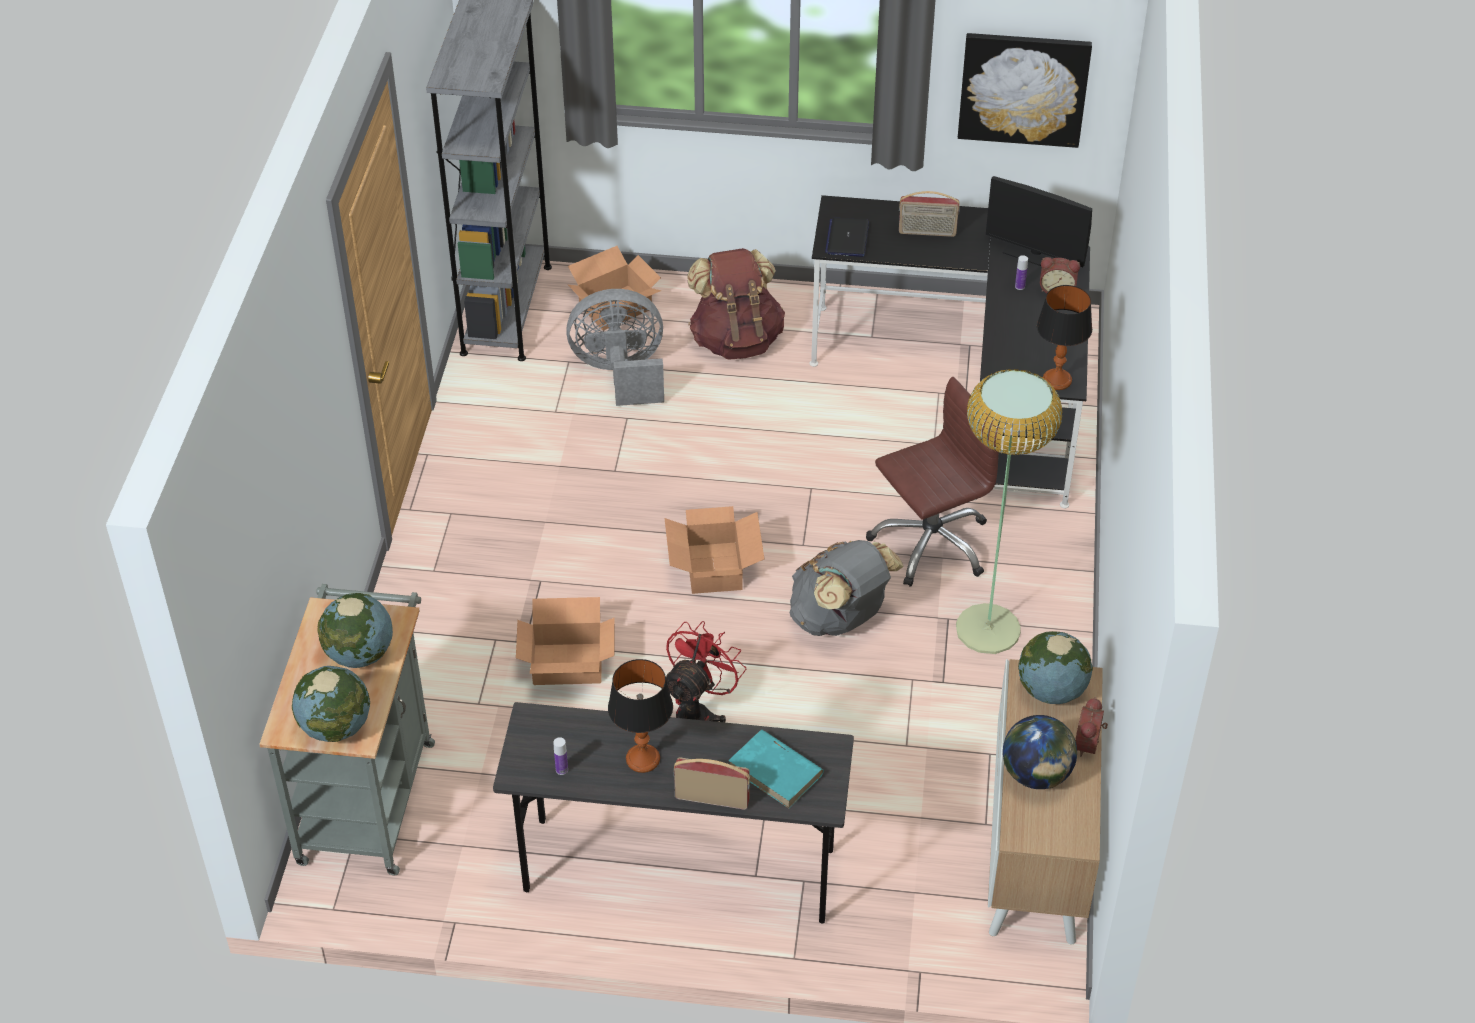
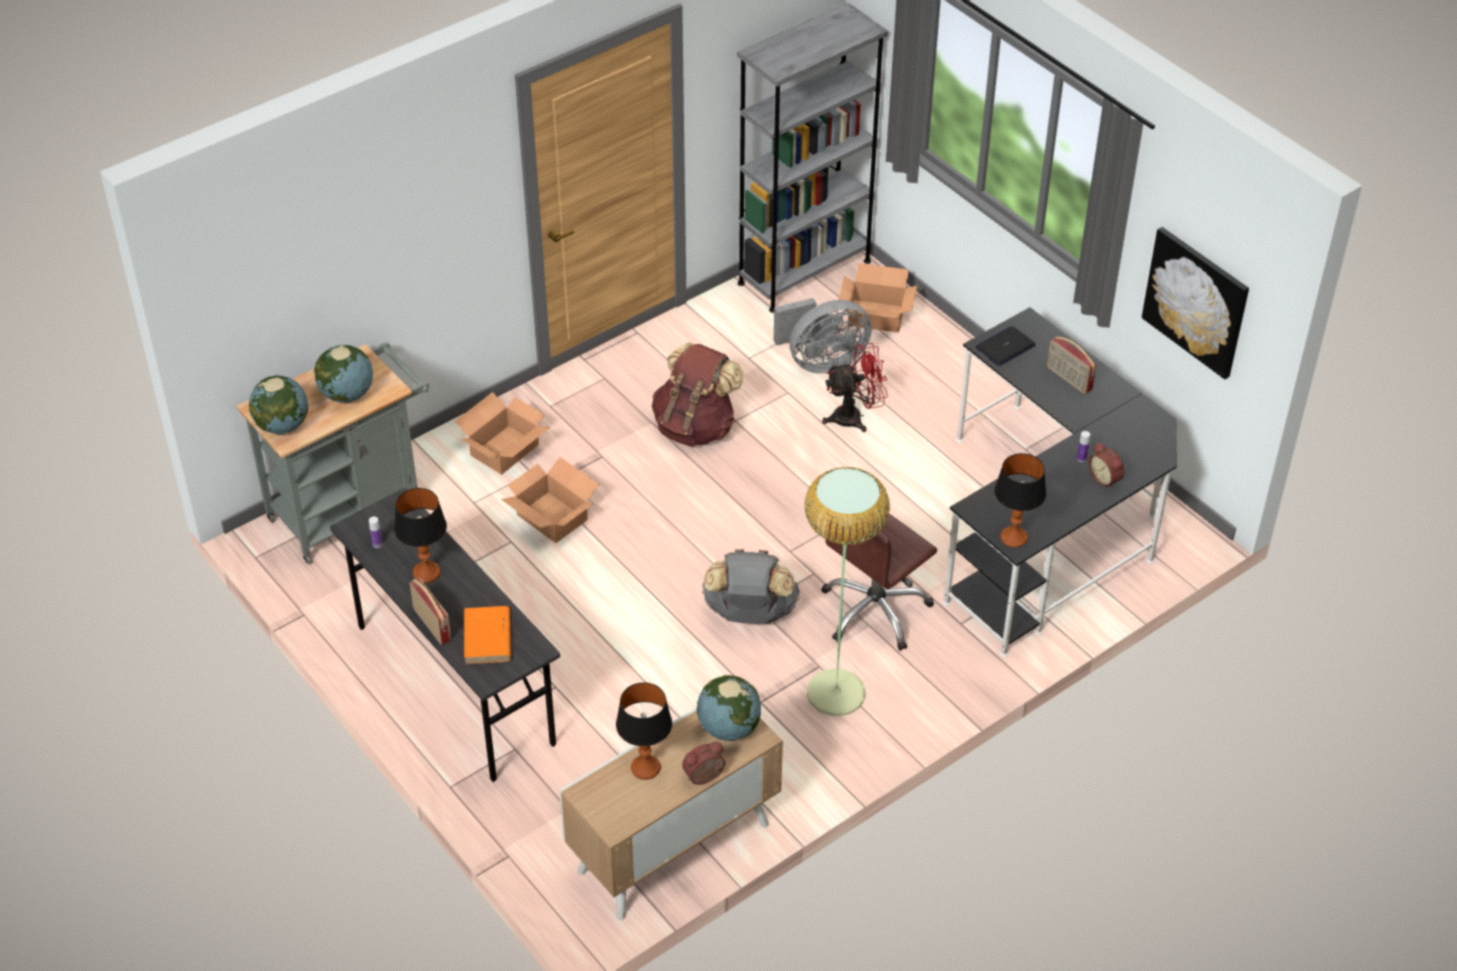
camera: 45 degrees right, 0 degrees up
(621, 374) = (821, 361): grey fan -> grey fan turned 120 degrees clockwise
(698, 713) = (587, 604): red fan -> red fan (855, 417)
(713, 568) = (713, 524): cardboard box -> cardboard box (503, 450)
(736, 340) = (927, 389): brown backpack -> brown backpack (696, 427)
(776, 771) = (487, 638): turquoise book -> orange book
(930, 543) = (875, 611): brown office chair -> brown office chair turned 120 degrees clockwise
(1035, 254) = (1126, 444): monitor -> none
(1036, 775) = (645, 768): globe -> table lamp

